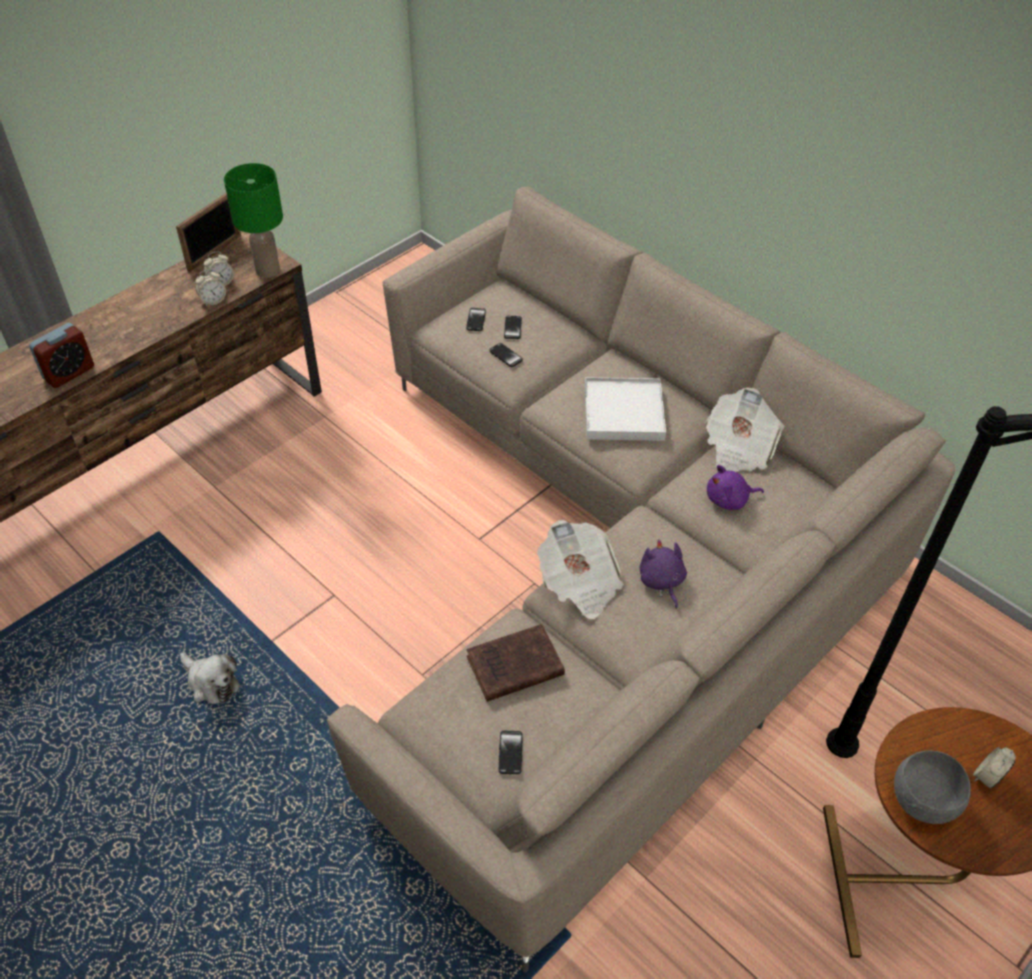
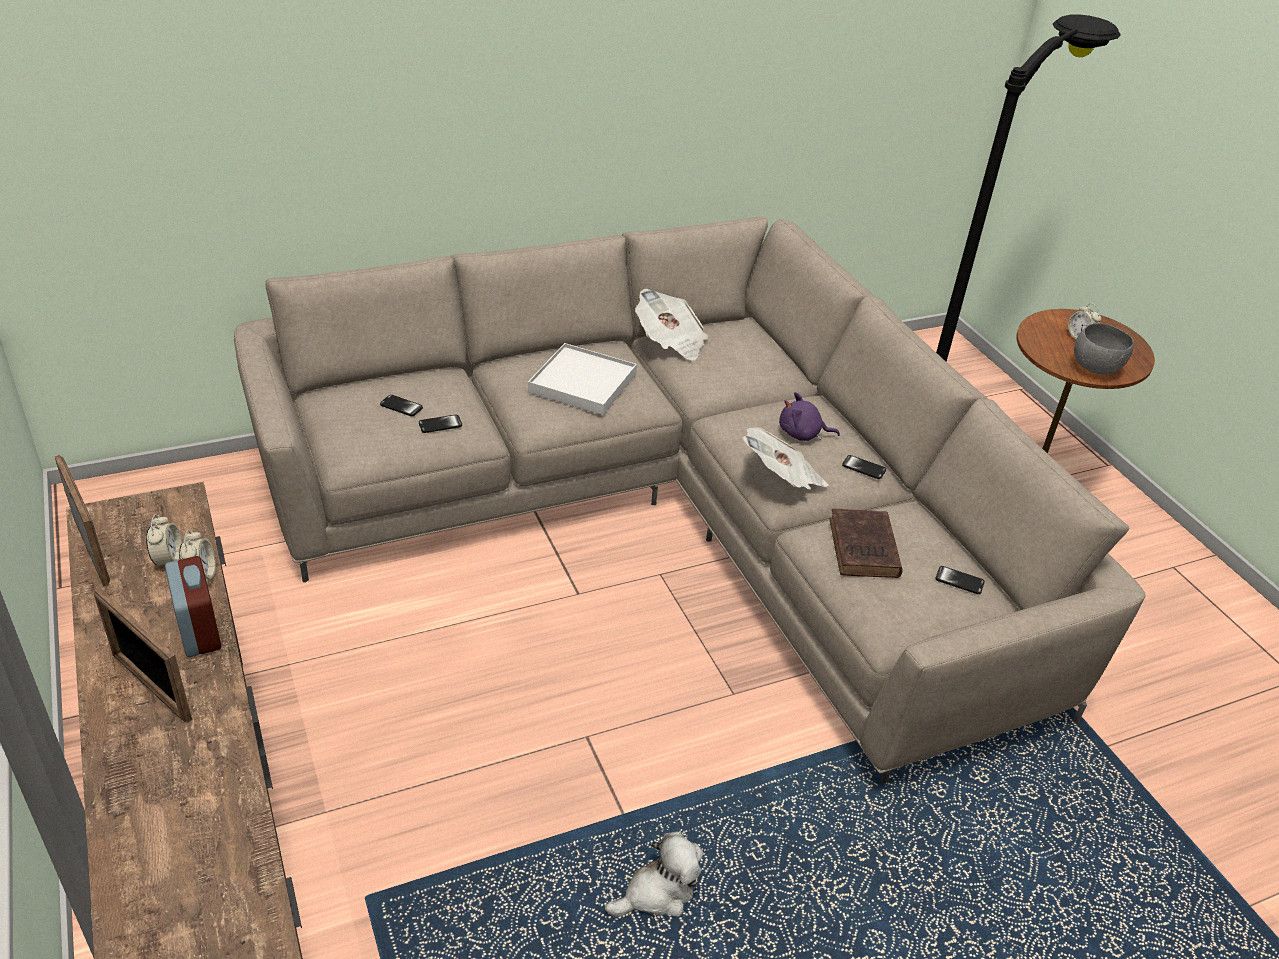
camera: 70 degrees left, 10 degrees down
(69, 373) = (224, 762): alarm clock -> alarm clock (199, 631)
(115, 323) = (151, 686): none -> picture frame
(267, 270) = (185, 512): green table lamp -> none
(476, 320) = (364, 426): phone -> phone (863, 468)
(729, 499) = (728, 368): purple plush toy -> none

